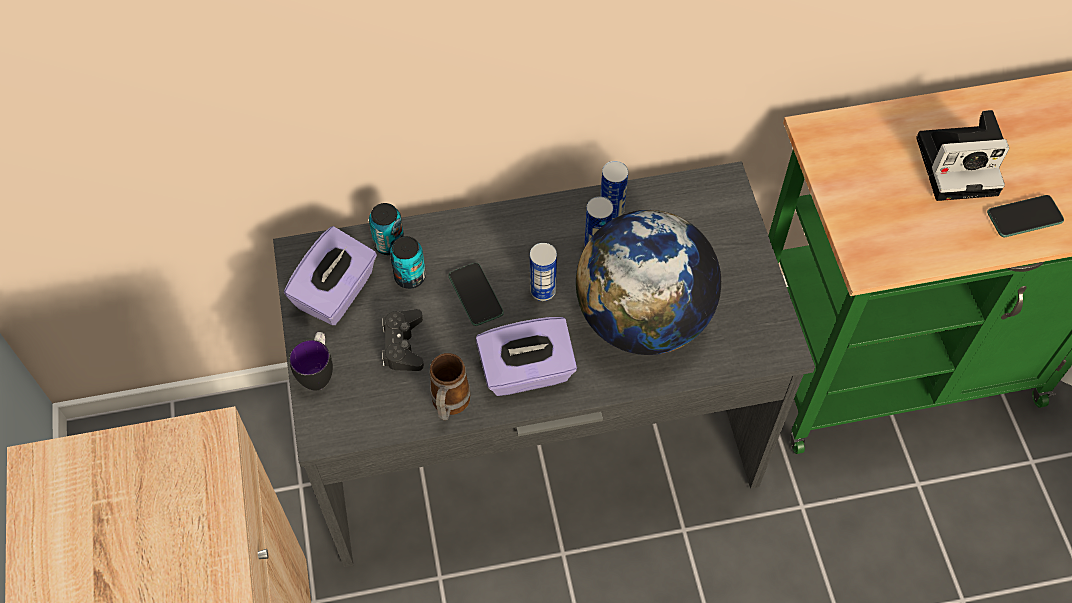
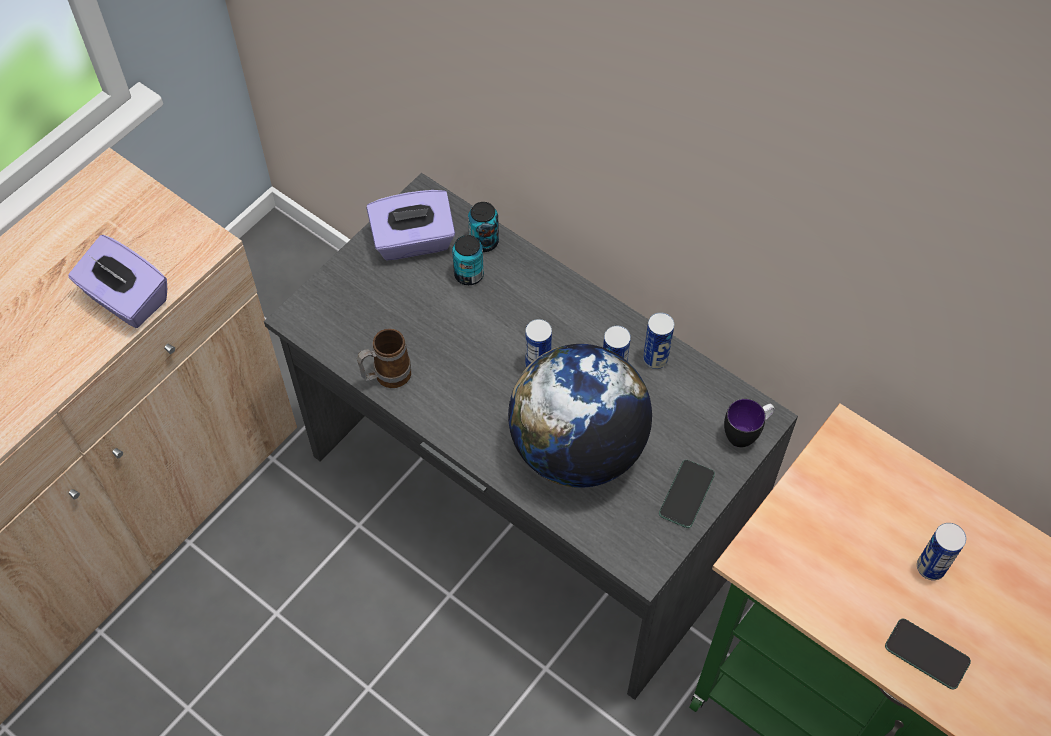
camera: 50 degrees right, 0 degrees up
(318, 372) = (341, 279): mug -> mug (746, 433)
(403, 344) = (409, 312): black game controller -> none
(475, 295) = (493, 326): phone -> phone (686, 494)
(527, 372) = (458, 405): purple tissue box -> purple tissue box (126, 299)
(960, 164) = (930, 567): camera -> can

